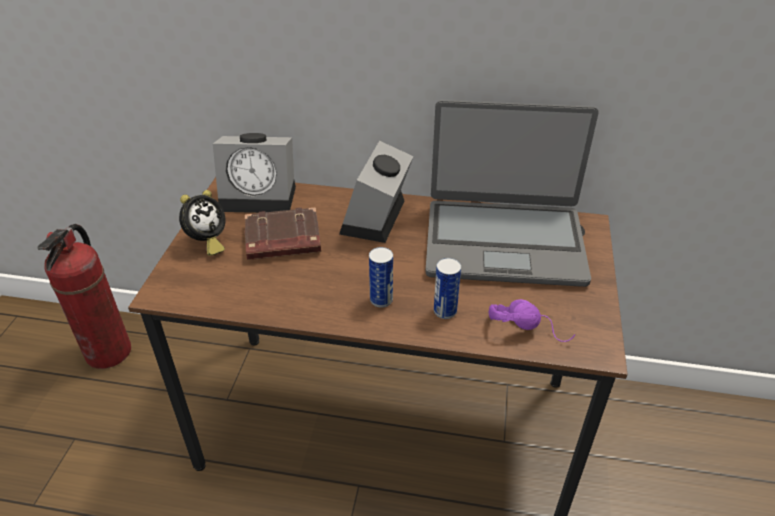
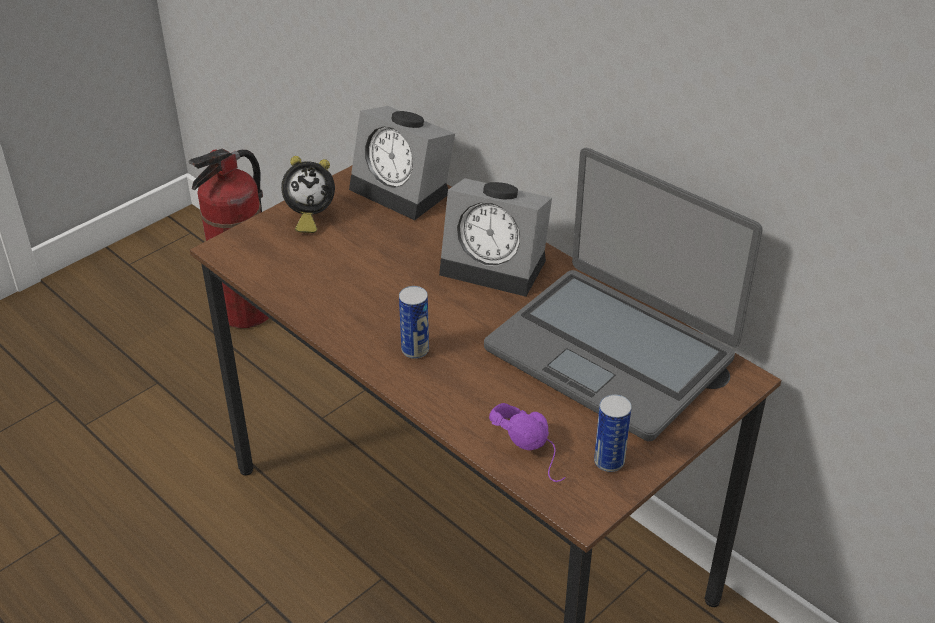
camera: 35 degrees right, 0 degrees up
(282, 240) = (380, 246): brown book -> none
(376, 219) = (498, 265): alarm clock -> alarm clock turned 120 degrees counterclockwise
(445, 311) = (466, 391): can -> can (609, 461)

